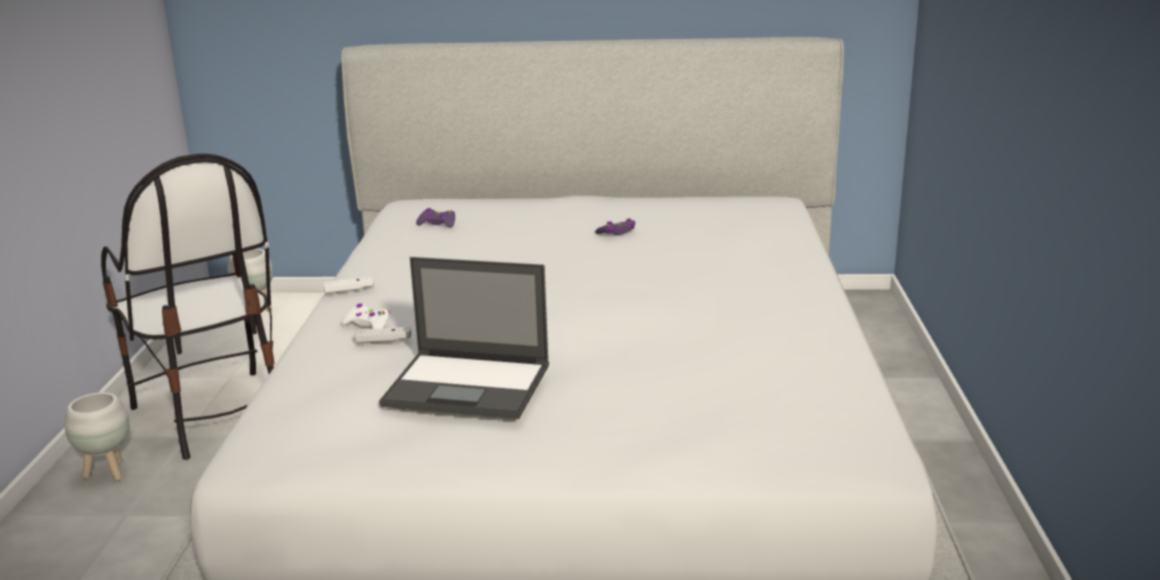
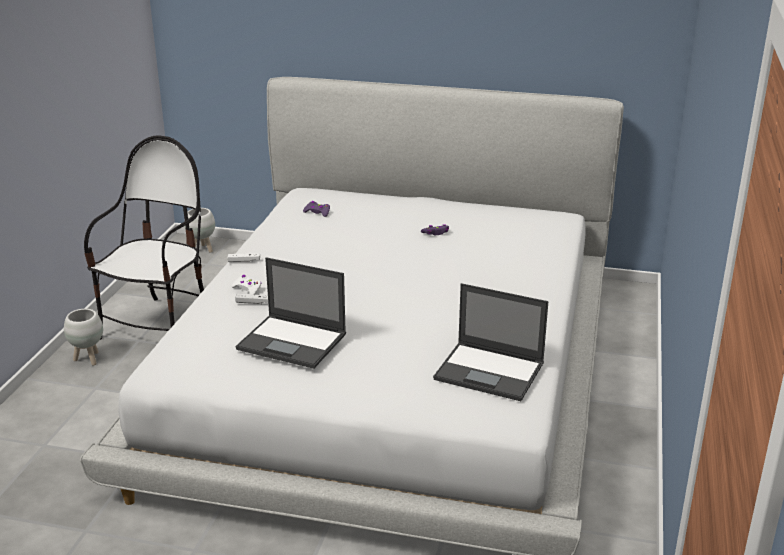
camera: 10 degrees right, 5 degrees up
(213, 414) = (159, 326): chair -> chair turned 135 degrees counterclockwise
(792, 393) = (490, 372): none -> laptop

